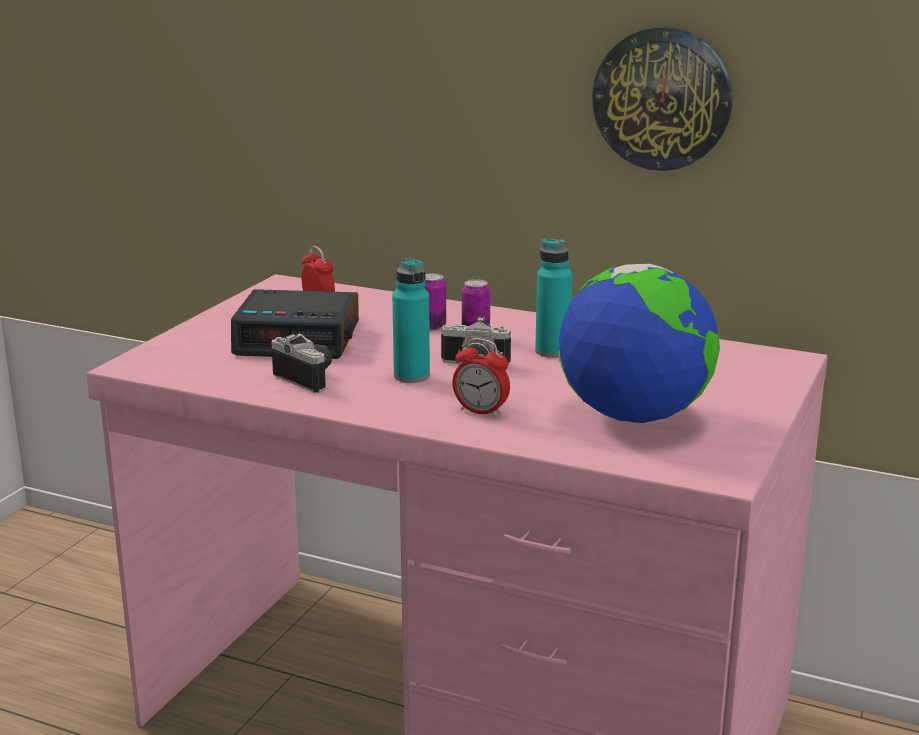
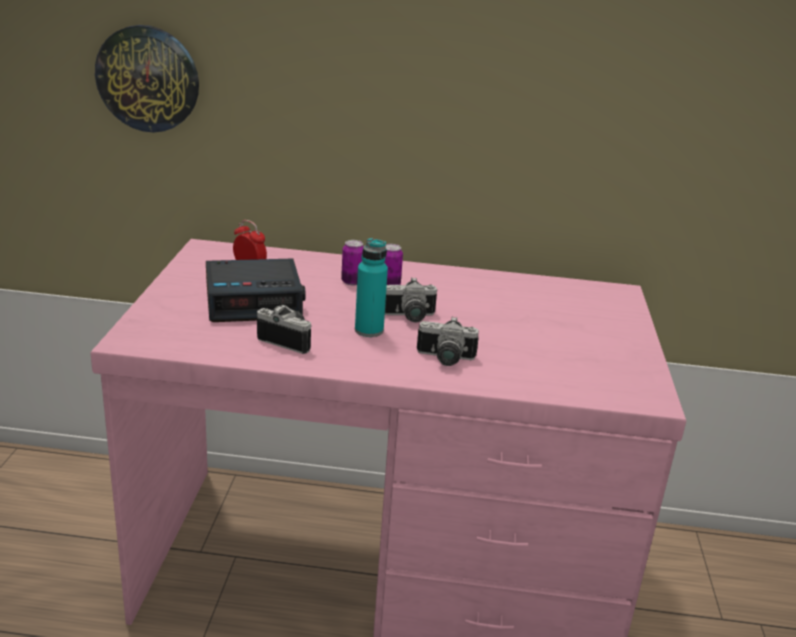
camera: 20 degrees left, 5 degrees up
(481, 411) = (444, 359): alarm clock -> camera
(552, 351) = (457, 298): turquoise bottle -> none
(634, 416) = (556, 352): globe -> none
(662, 99) = (528, 99): wall clock -> wall clock (148, 79)

